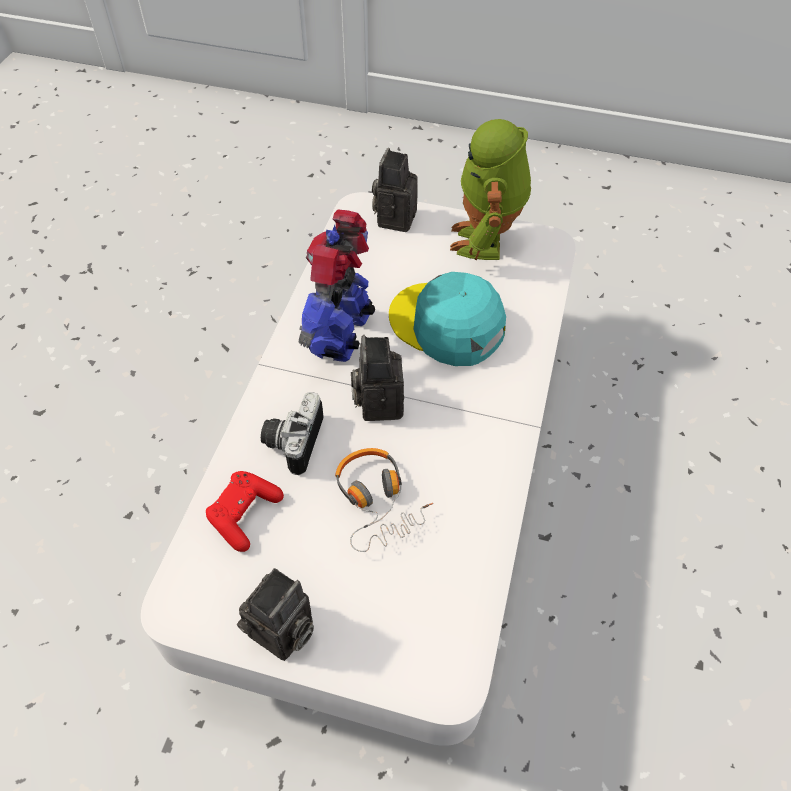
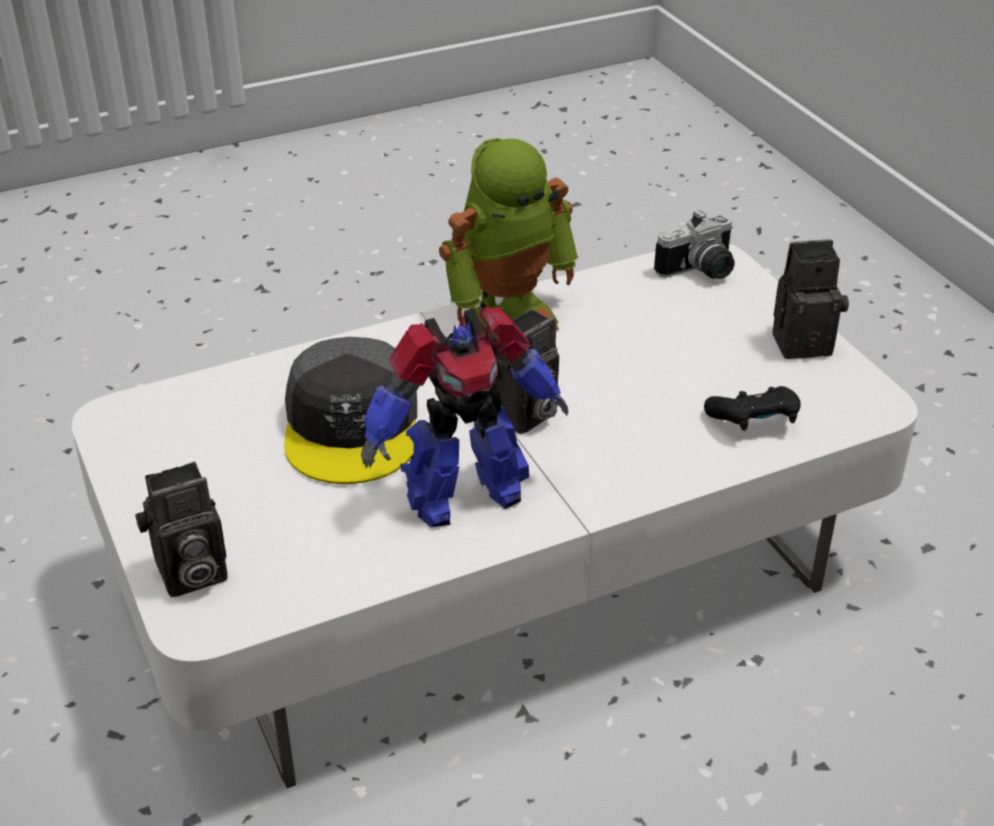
camera: 130 degrees left, 15 degrees down
(244, 515) = (754, 422): red game controller -> black game controller
(291, 441) = (644, 443): camera -> camera (701, 272)
(377, 501) = (628, 358): headphones -> none
(446, 325) = (353, 426): turquoise cap -> grey cap
(486, 241) = (161, 467): toy robot -> toy robot (509, 314)

